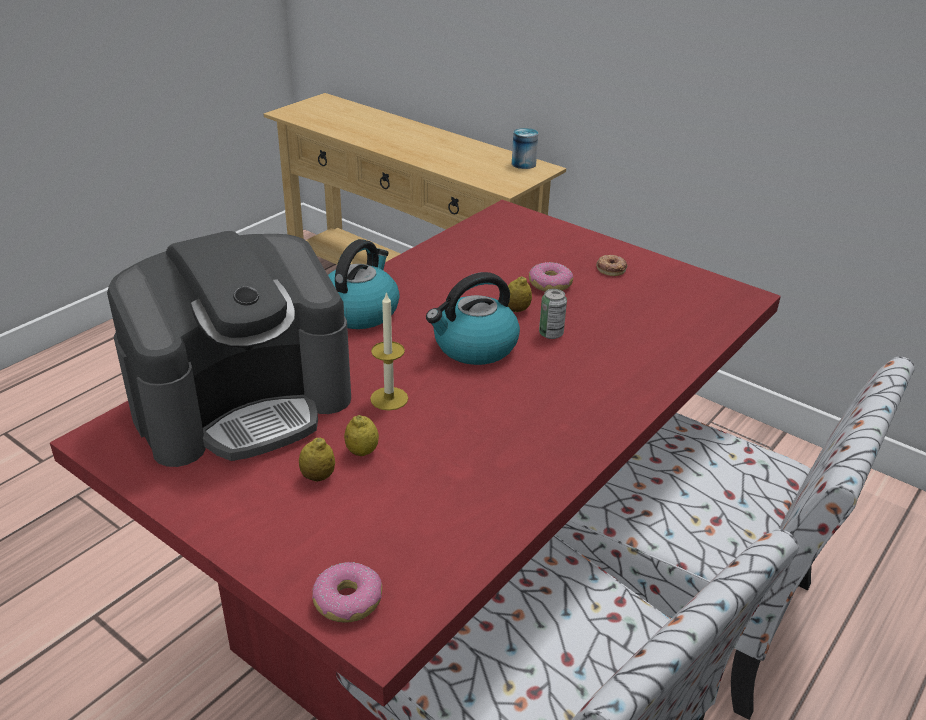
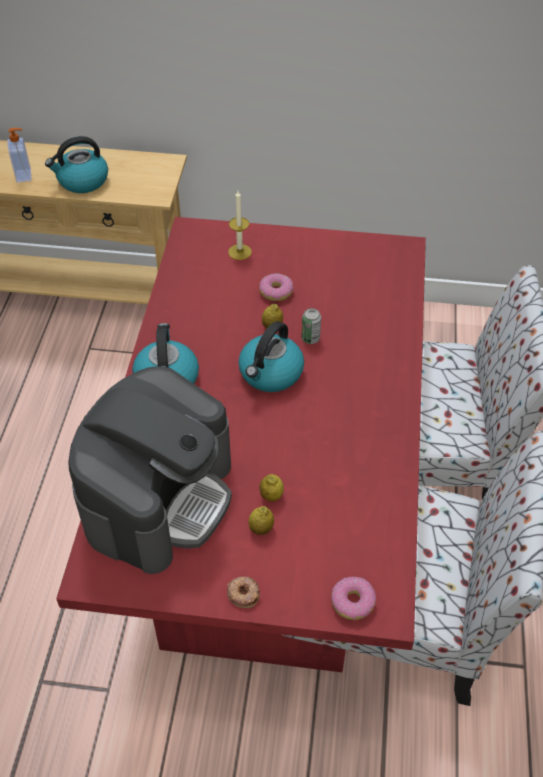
camera: 30 degrees left, 15 degrees up
(389, 398) = (252, 445): candle -> candle (240, 252)
(395, 142) = (24, 176): none -> soap dispenser
(443, 159) = (82, 181): none -> kettle
(523, 164) = (151, 163): can -> none
(611, 268) = (305, 258): donut -> donut (243, 593)

